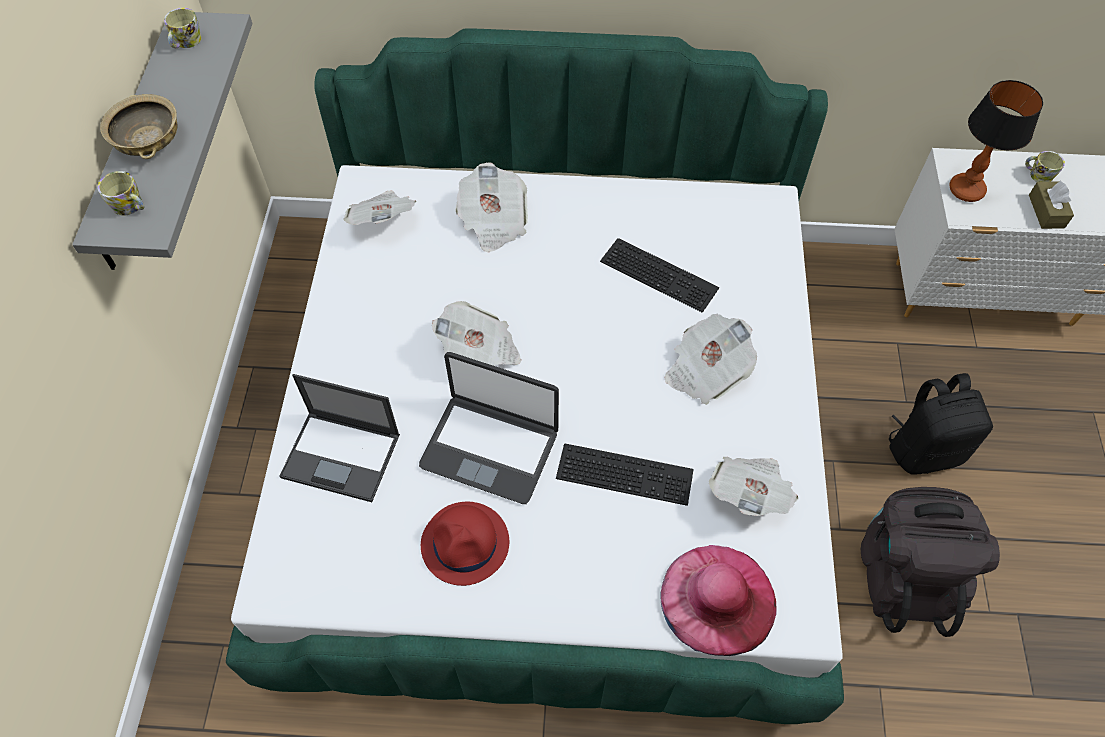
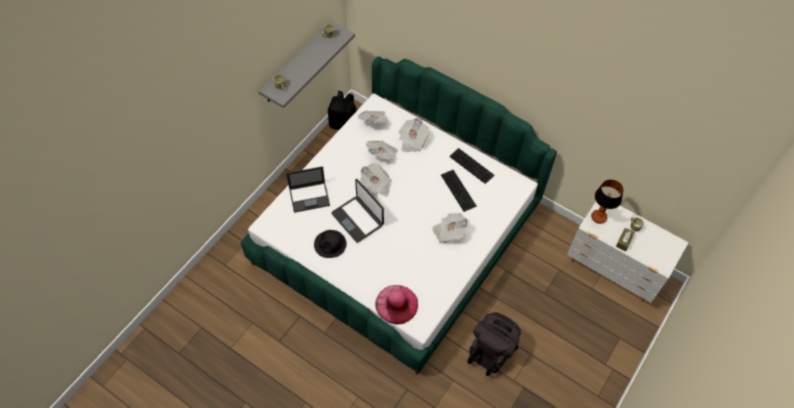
camera: 30 degrees right, 0 degrees up
(149, 143) = (297, 67): beige bowl -> none
(342, 456) = (310, 197): laptop -> laptop turned 60 degrees counterclockwise
(466, 544) = (330, 244): red hat -> black hat
(626, 472) = (396, 250): keyboard -> keyboard (472, 165)
(750, 493) = (433, 279): newspaper -> newspaper (382, 154)
(924, 449) = (537, 313): black backpack -> black backpack (344, 124)

